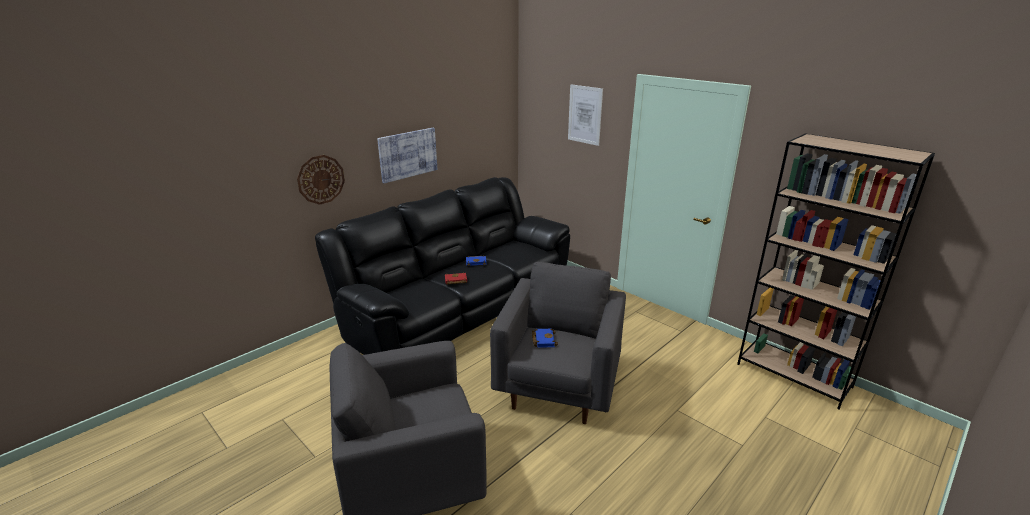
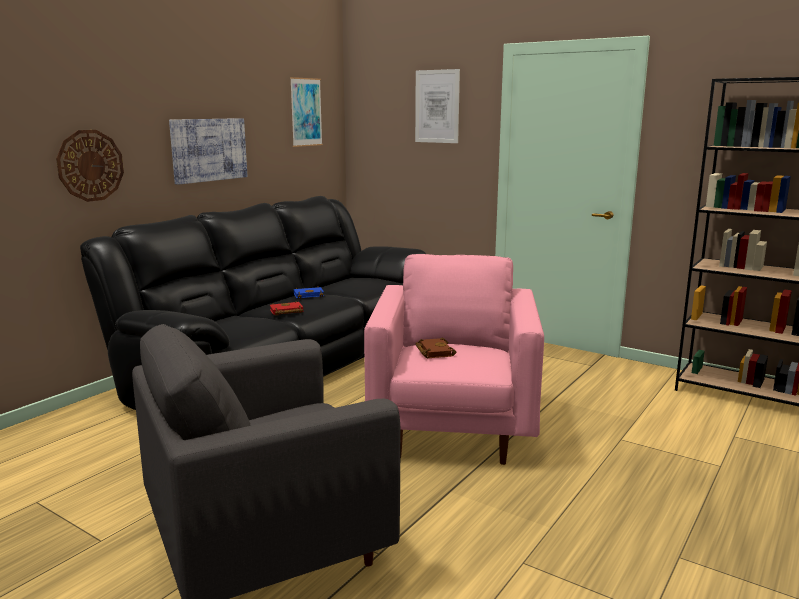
camera: 10 degrees left, 10 degrees down
(485, 113) = (306, 112): none -> picture
(543, 339) = (433, 351): blue book -> brown book
(558, 387) = (453, 430): grey armchair -> pink armchair

